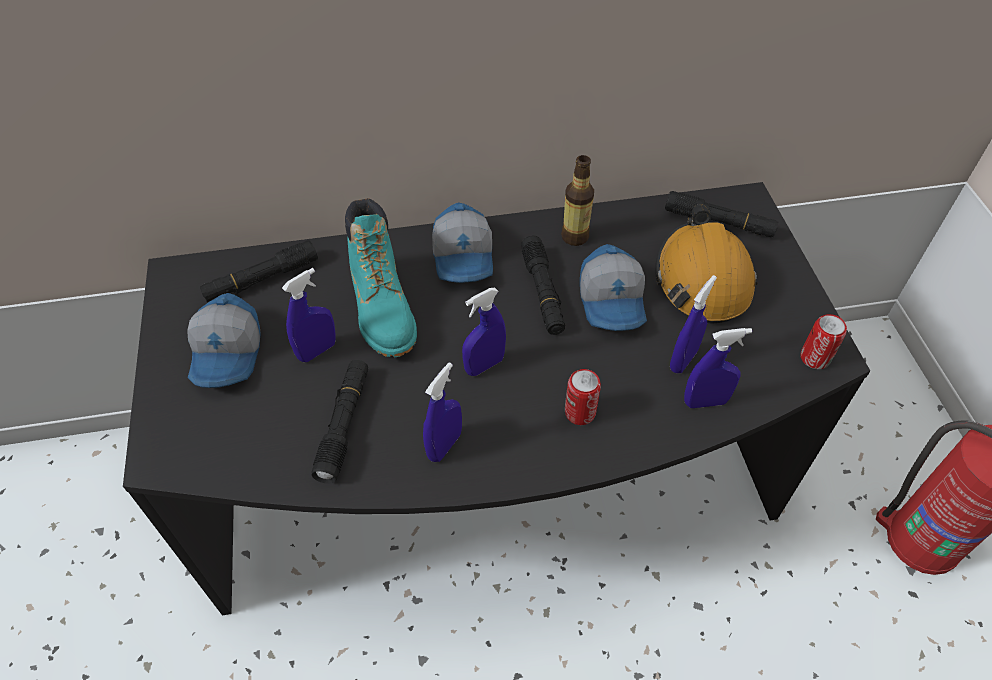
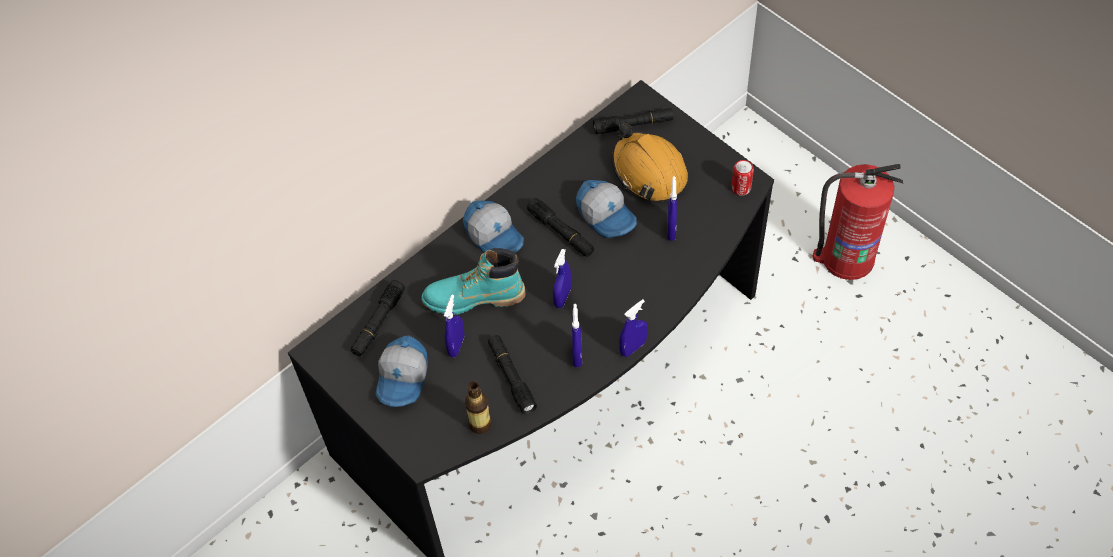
camera: 30 degrees left, 5 degrees up
(229, 353) = (404, 378): cap -> cap turned 45 degrees clockwise
(383, 310) = (474, 298): turquoise boot -> turquoise boot turned 135 degrees clockwise
(575, 237) = (552, 183): bottle -> bottle (480, 424)
(580, 412) = (636, 294): can -> none
(705, 402) = (699, 248): blue spray bottle -> blue spray bottle (633, 347)

